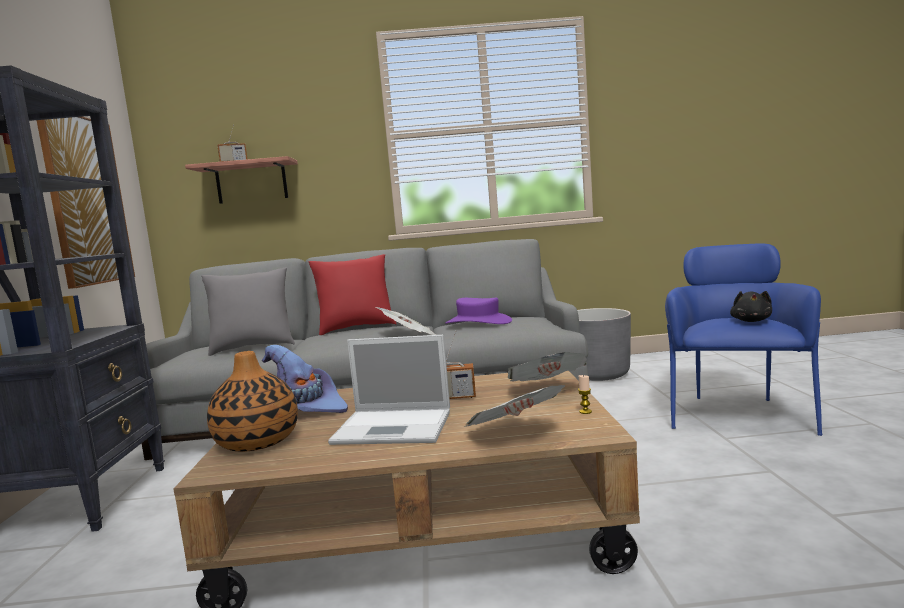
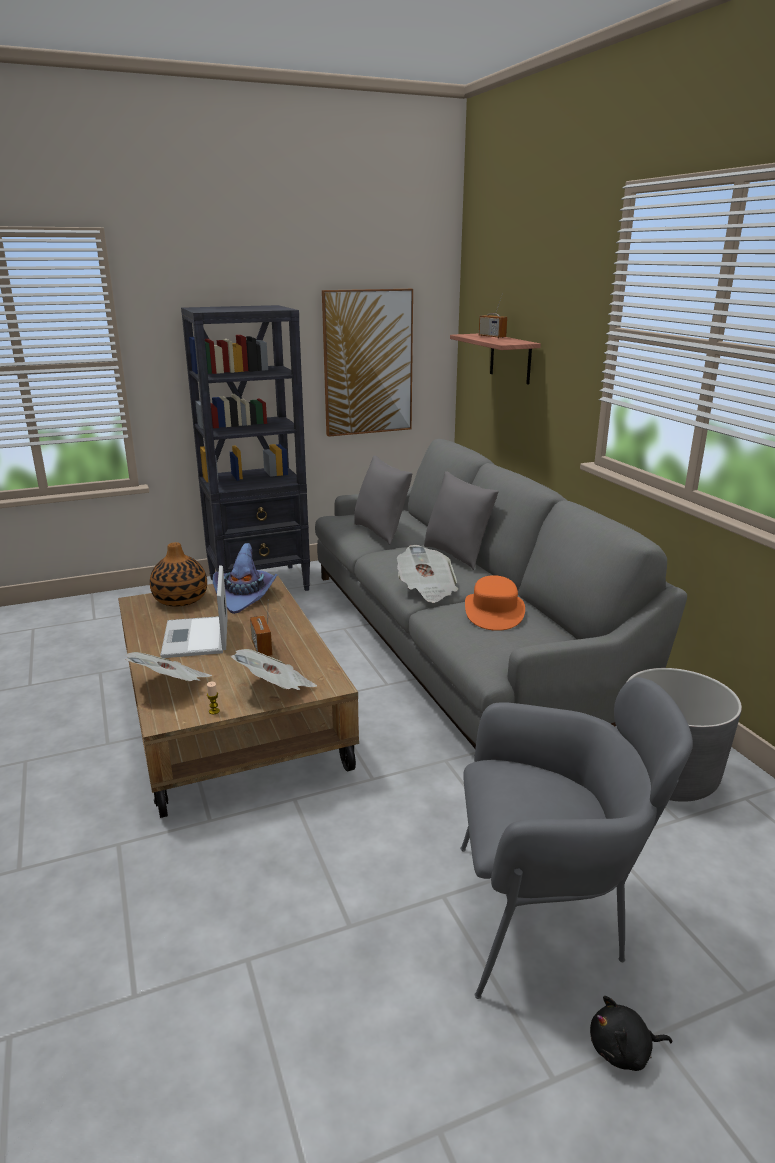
camera: 70 degrees right, 15 degrees up
(356, 328) = (457, 555): red pillow -> grey pillow
(478, 322) = (494, 612): purple hat -> orange hat
(737, 412) = (547, 916): blue armchair -> grey armchair
(751, 321) = (513, 806): black plush toy -> black plush toy (623, 1050)

